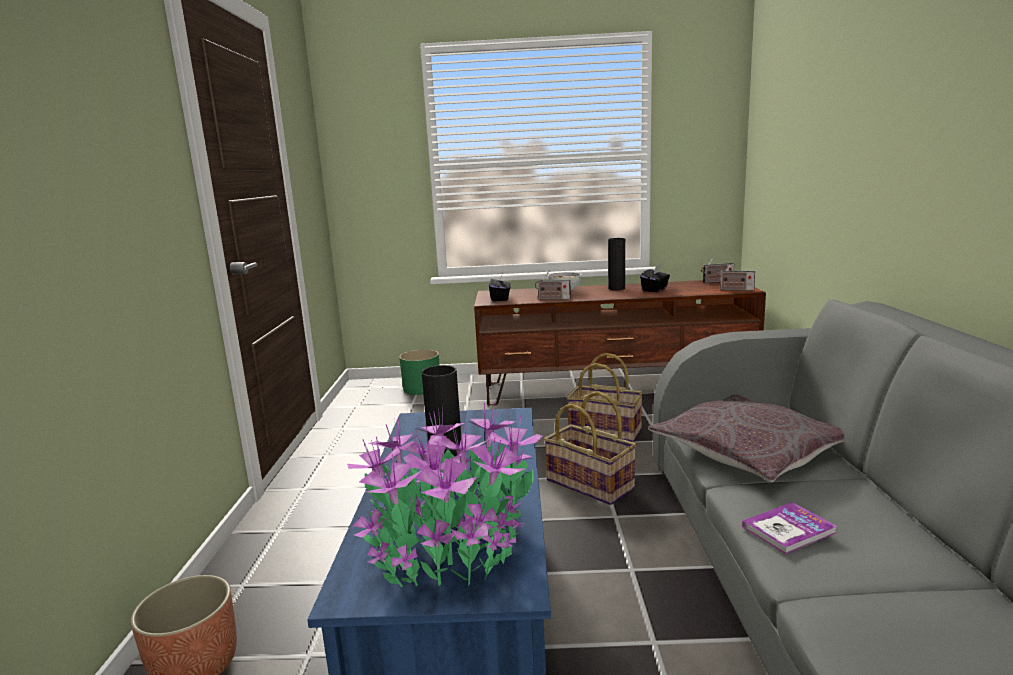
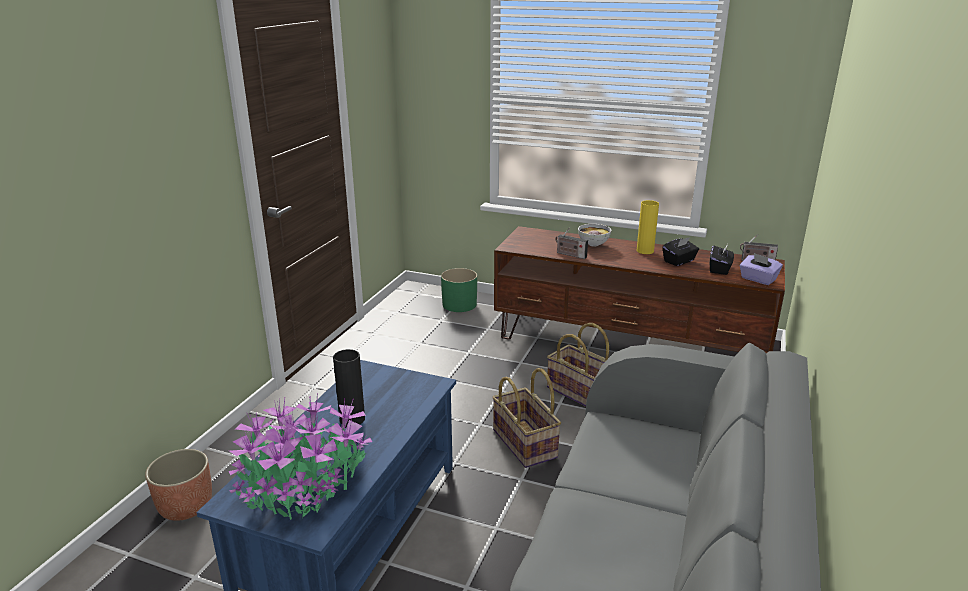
camera: 20 degrees right, 10 degrees up
(500, 298) = (525, 243): black tissue box -> black tissue box (719, 269)
(616, 288) = (645, 251): black vase -> yellow vase
(735, 289) = (758, 279): radio -> purple tissue box
(749, 452) = (622, 463): grey pillow -> none
(788, 529) = (571, 542): book -> none

